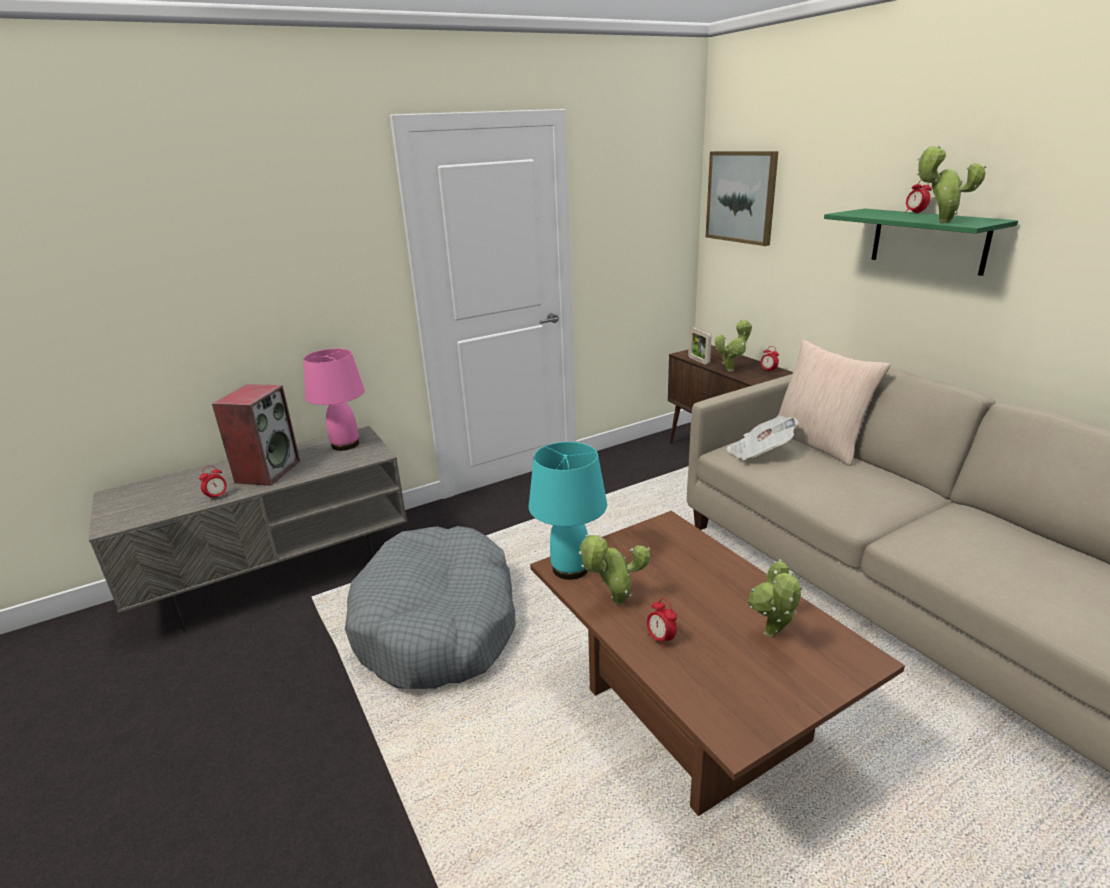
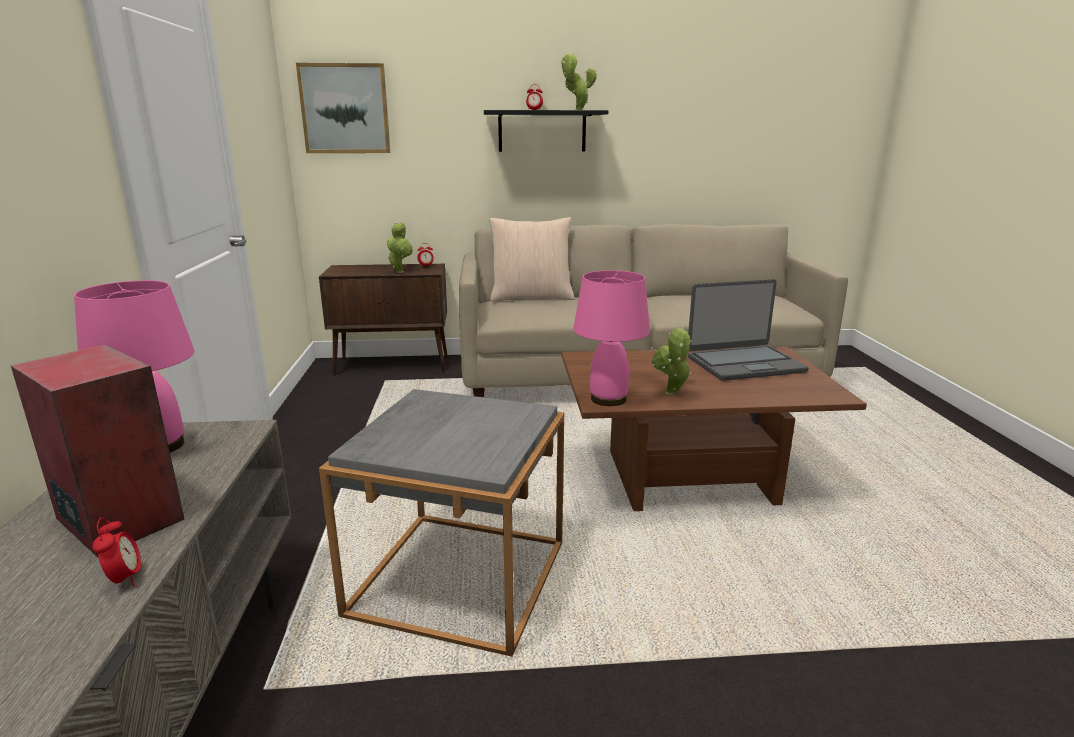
camera: 65 degrees left, 5 degrees down
(438, 624) = (459, 577): grey dog bed -> grey side table
(570, 569) = (609, 399): turquoise table lamp -> pink table lamp
(660, 639) = (727, 391): alarm clock -> none
(698, 361) = (358, 273): picture frame -> none
(759, 453) = (518, 312): newspaper -> none
(771, 636) = (744, 364): potted plant -> laptop
(929, 240) = (542, 131): green shelf -> black shelf

